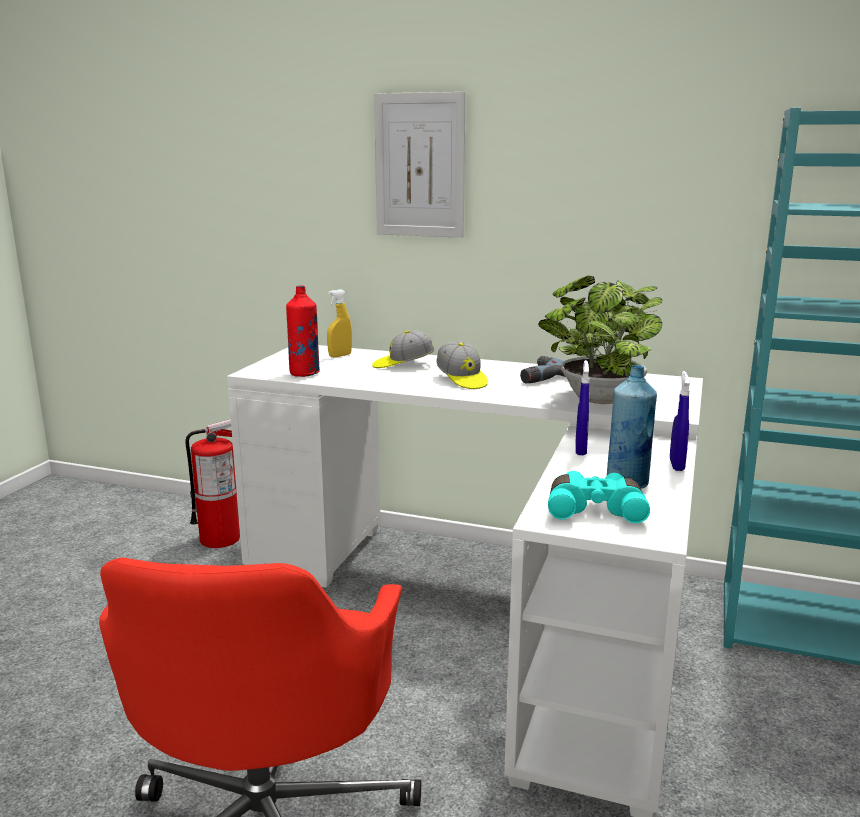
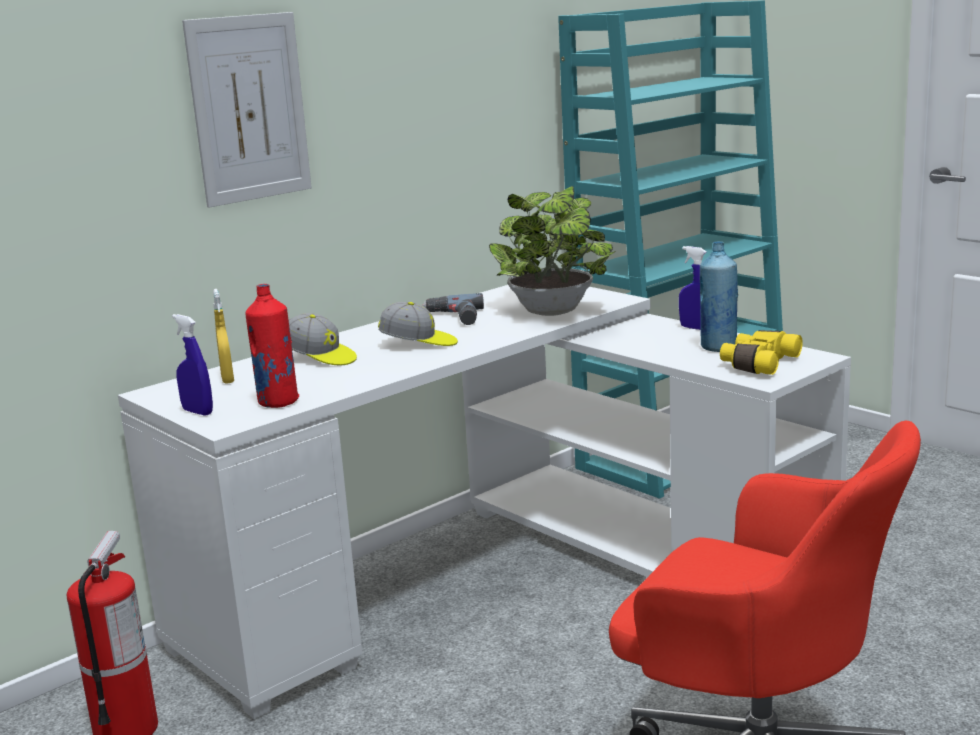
camera: 60 degrees left, 0 degrees up
(403, 364) = (320, 358): cap -> cap turned 75 degrees counterclockwise
(580, 450) = (631, 347): blue spray bottle -> blue spray bottle (197, 412)
(595, 509) = (757, 364): turquoise binoculars -> yellow binoculars

